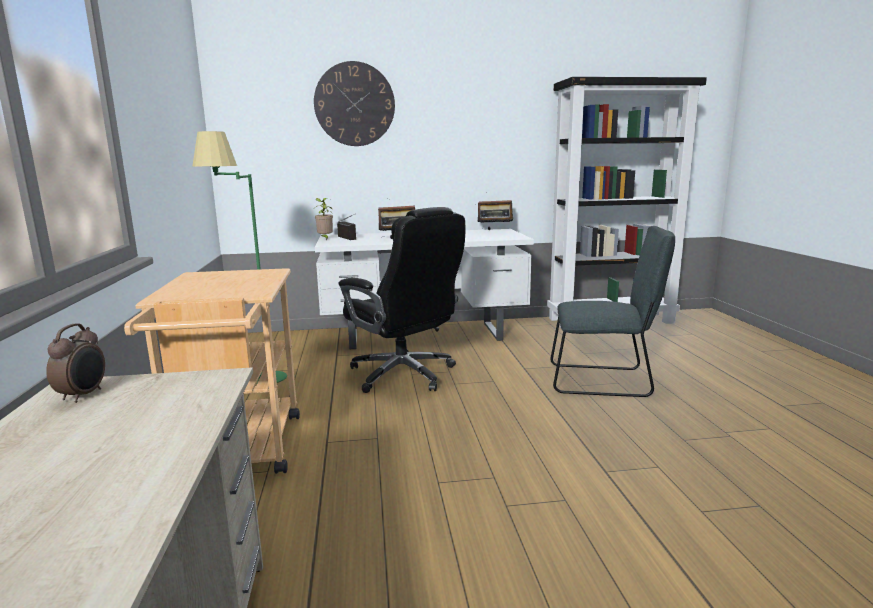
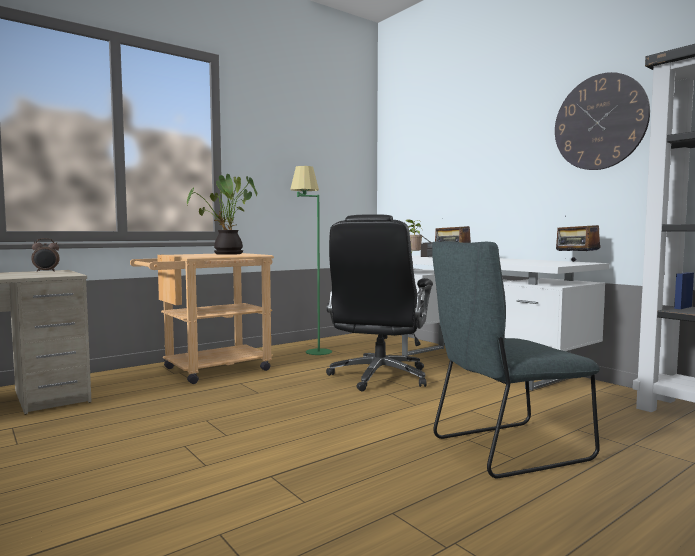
camera: 60 degrees right, 10 degrees down
(217, 279) = (226, 254): none -> potted plant
(354, 104) = (463, 137): wall clock -> wall clock (599, 122)
(604, 381) = (505, 449): grey chair -> grey chair turned 90 degrees clockwise

